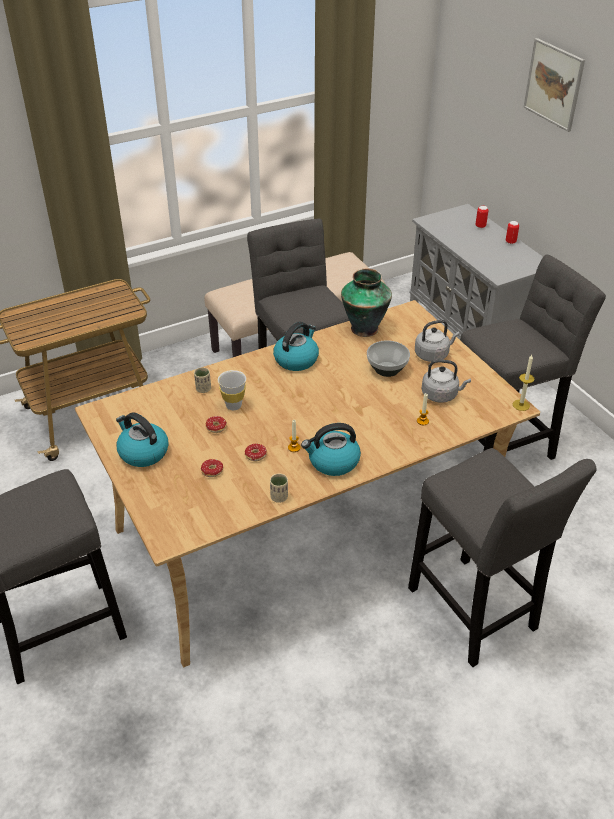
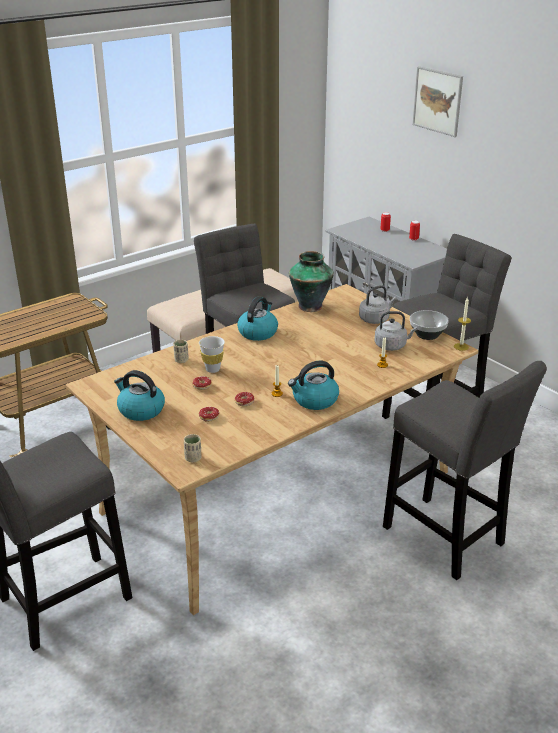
camera: 10 degrees left, 10 degrees down
(279, 497) = (275, 430): beige cup -> beige cup (193, 458)
(386, 370) = (339, 333): bowl -> bowl (427, 335)

